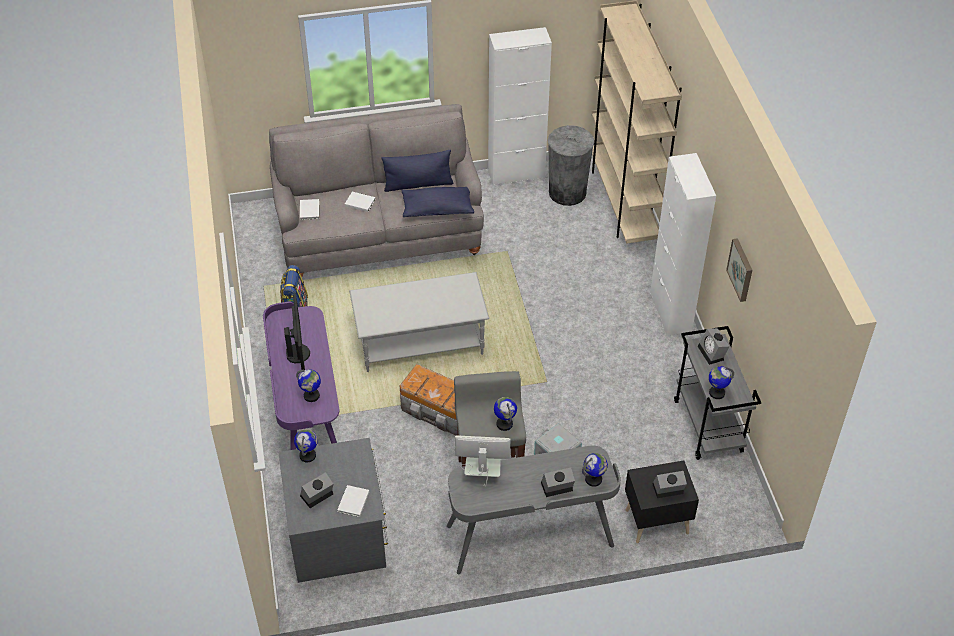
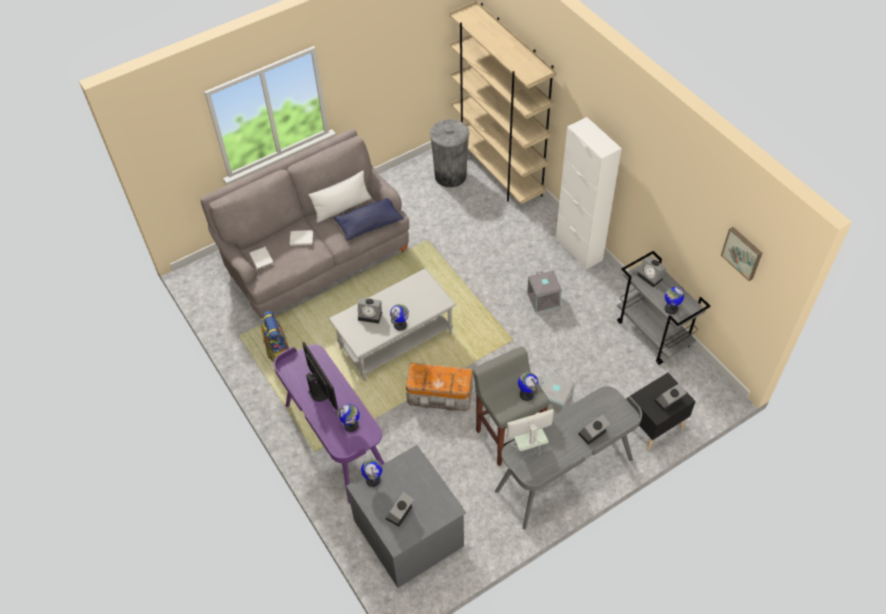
camera: 20 degrees left, 5 degrees up
(352, 502) = (432, 508): white book -> none
(394, 301) = (371, 315): none -> alarm clock
(418, 184) = (342, 207): blue pillow -> white pillow
(516, 174) = (402, 172): white cabinet -> none
(593, 479) = (617, 416): globe -> globe (400, 325)
(603, 351) = (544, 299): none -> grey storage box
(741, 269) = (663, 203): picture -> picture (742, 253)

